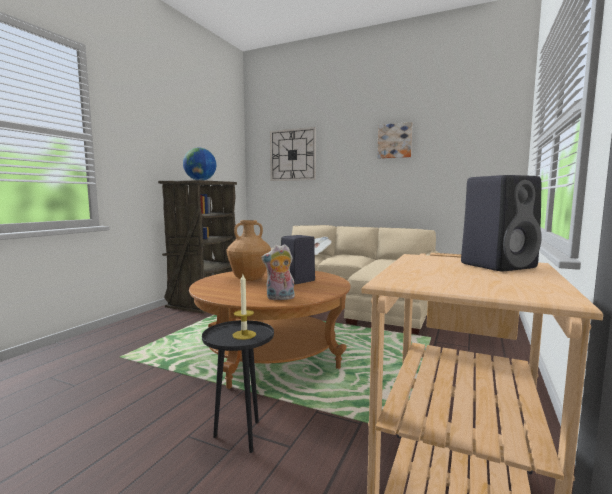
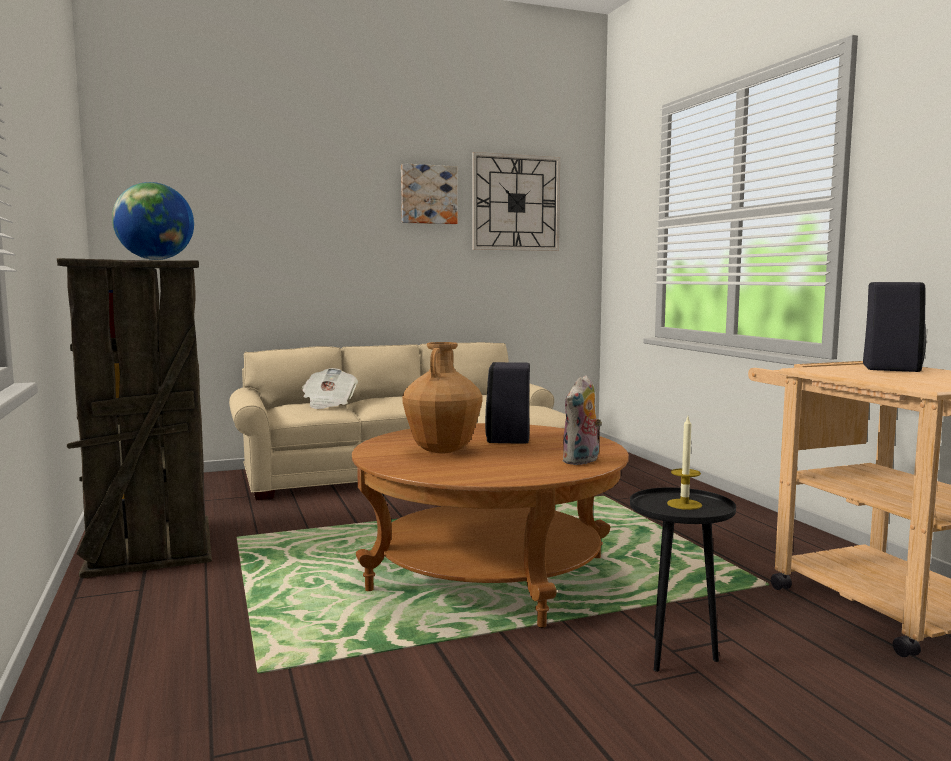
camera: 45 degrees left, 0 degrees up
(293, 155) = (222, 202): wall clock -> wall clock (515, 203)

